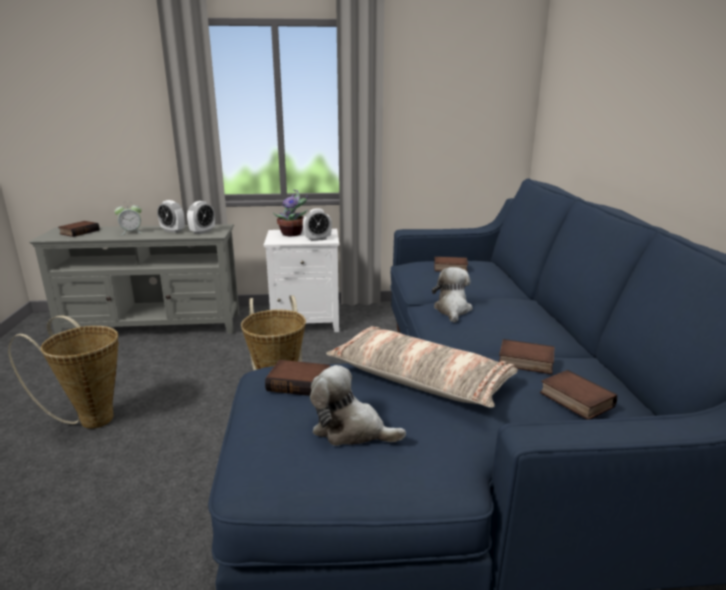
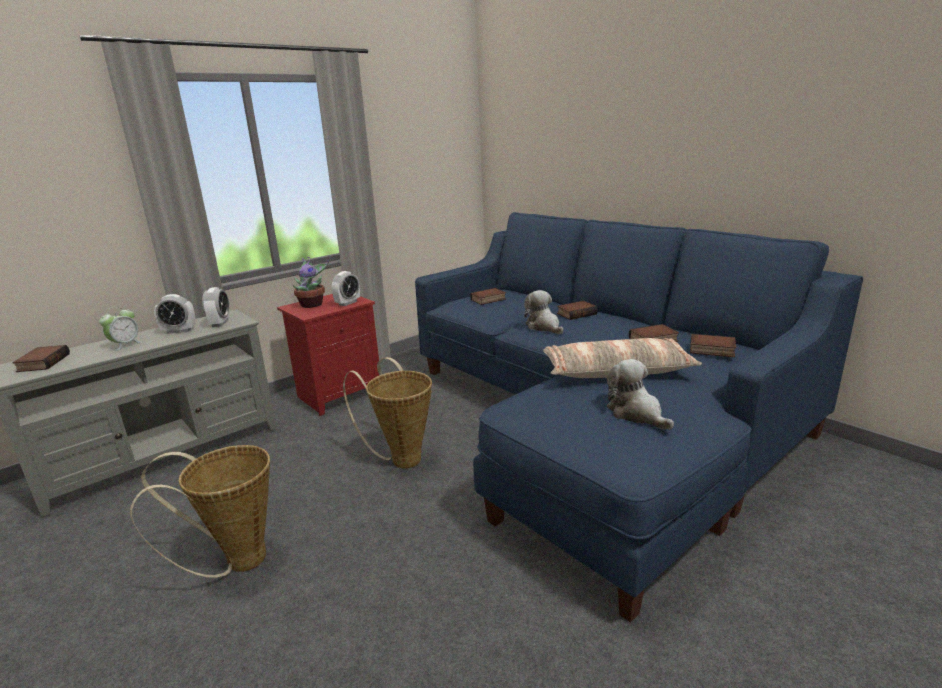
camera: 35 degrees left, 0 degrees up
(300, 383) = (553, 402): book -> book (576, 313)
(307, 322) = (340, 394): white nightstand -> red nightstand
(351, 430) = (636, 413): plush toy -> plush toy turned 75 degrees clockwise

